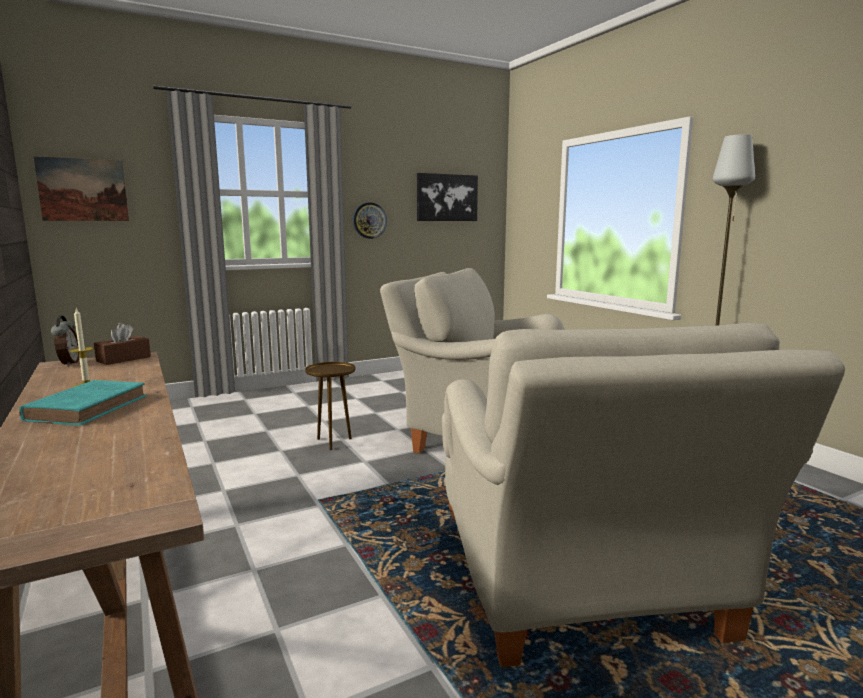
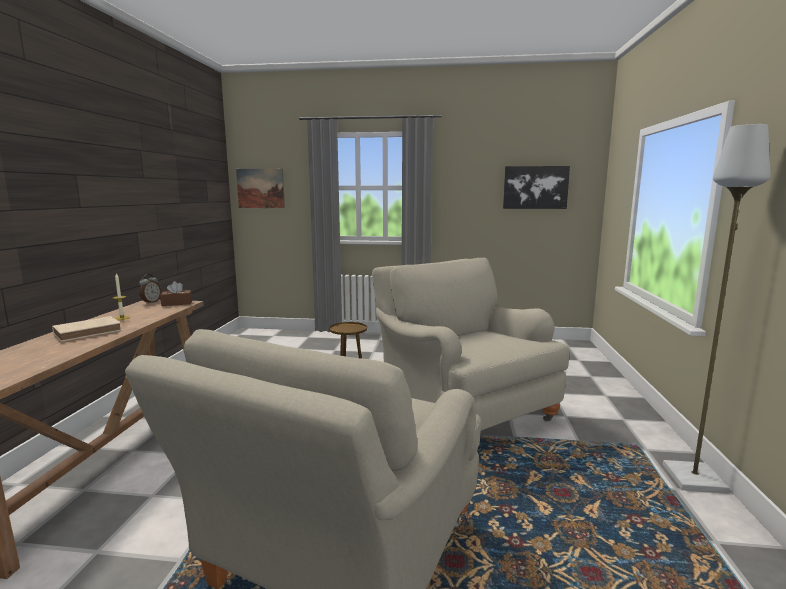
camera: 35 degrees right, 0 degrees up
(90, 407) = (89, 332): turquoise book -> beige book
(369, 220) = (457, 208): wall clock -> none

